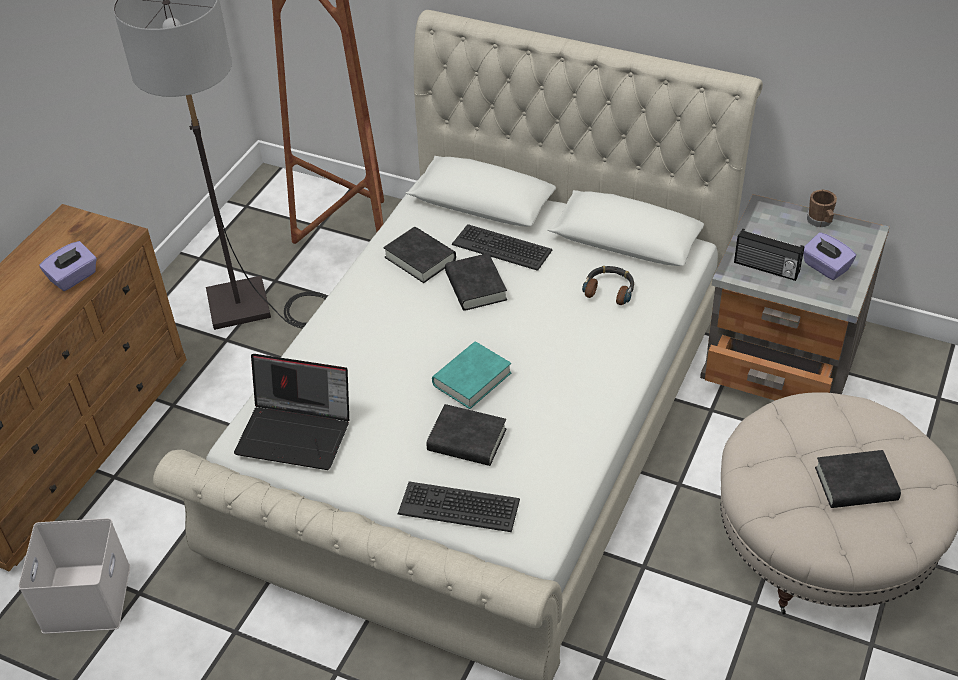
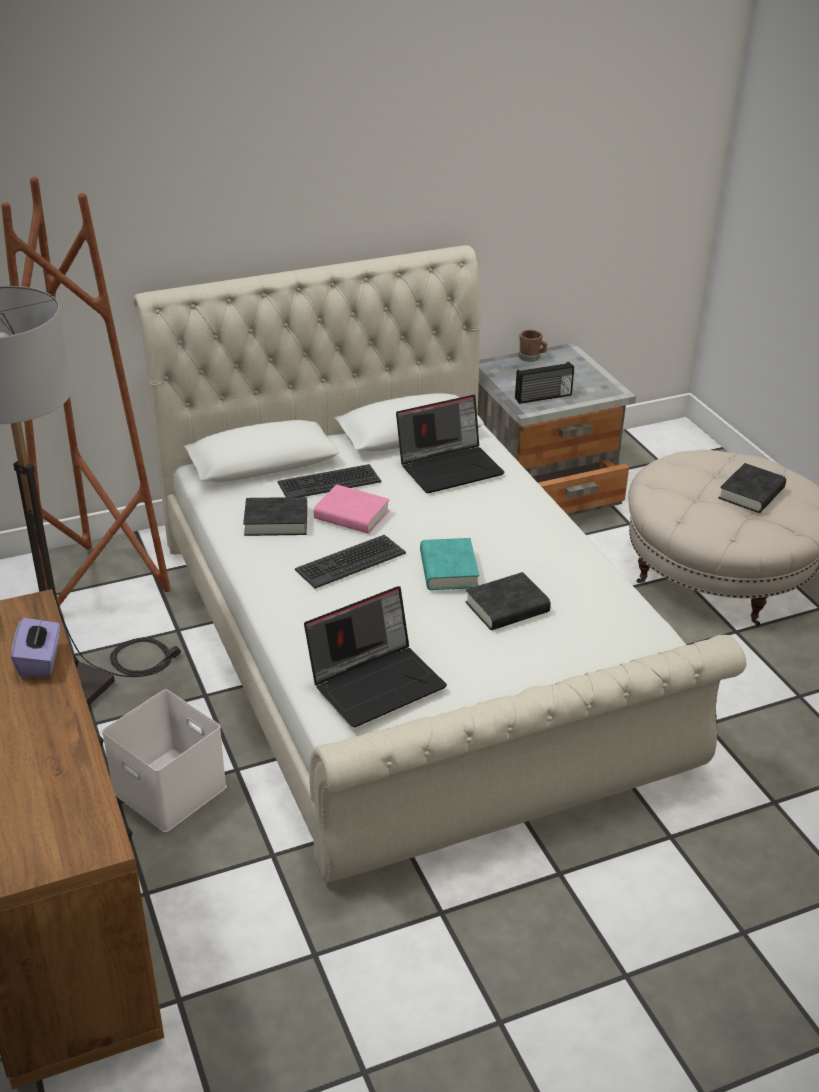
camera: 50 degrees left, 10 degrees down
(88, 599) = (274, 997): white storage box -> white storage box (172, 789)
(459, 506) = (570, 647): keyboard -> keyboard (350, 561)
(476, 286) = (351, 515): black book -> pink book
(609, 289) = (450, 467): headphones -> laptop
(825, 267) = (575, 380): purple tissue box -> none

